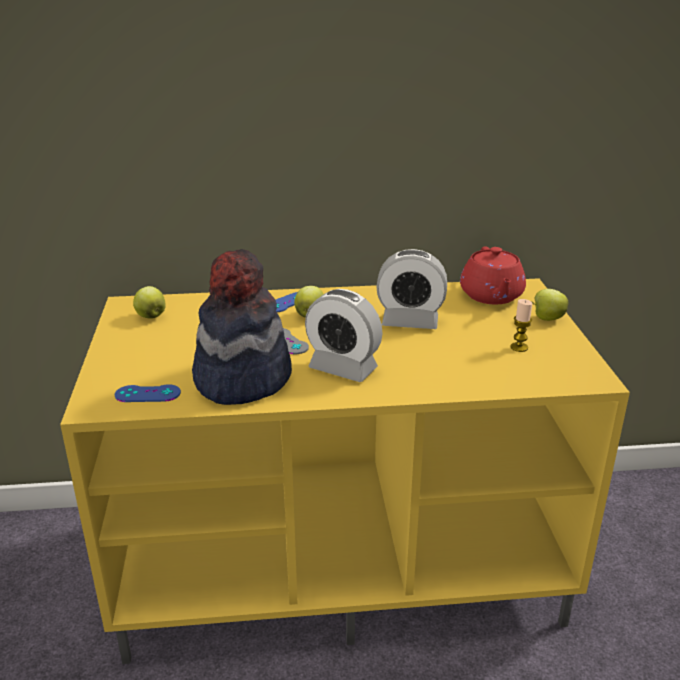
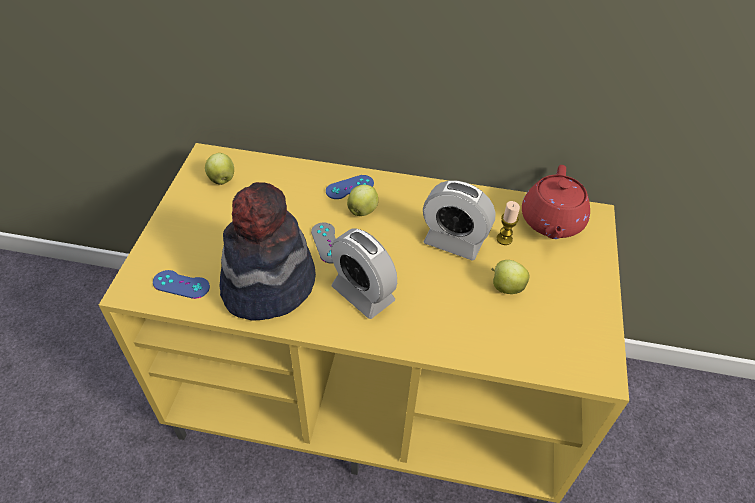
camera: 15 degrees right, 20 degrees up
(519, 347) = (545, 306): candle -> candle (504, 239)
(546, 319) = (593, 270): apple -> apple (506, 287)

